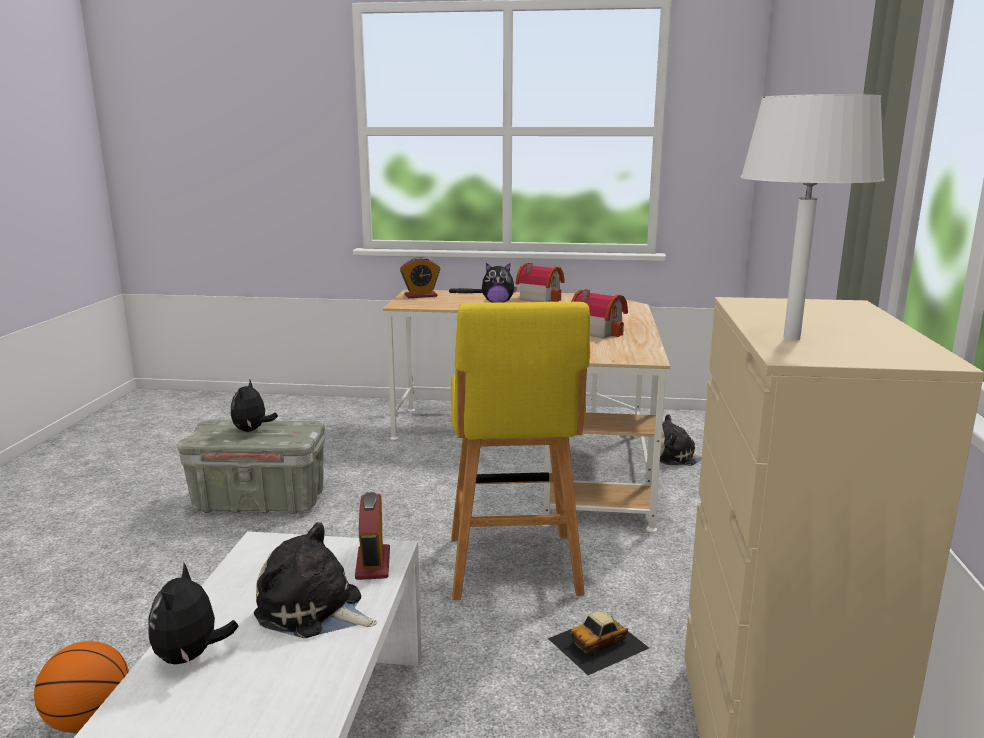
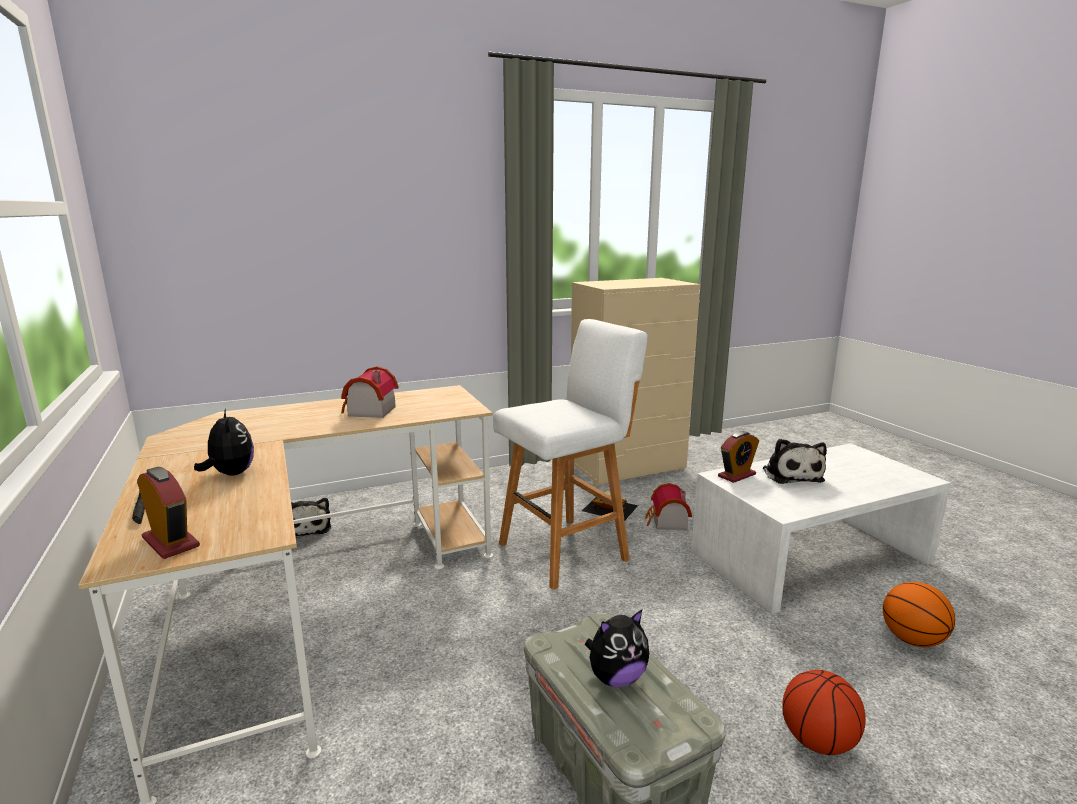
camera: 120 degrees left, 0 degrees up
(150, 578) = (818, 742): none -> basketball
(191, 656) = (866, 486): plush toy -> none
(513, 568) = (566, 550): yellow stool -> white stool
(540, 298) = (186, 459): toy house -> toy house (667, 522)
(791, 338) = (662, 283): white table lamp -> none

